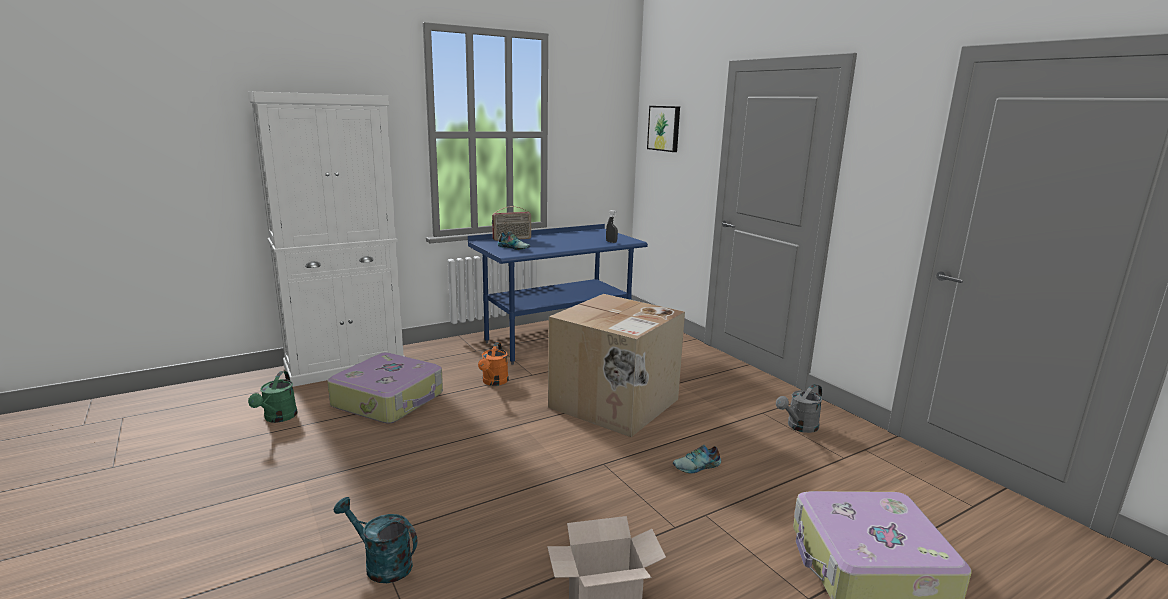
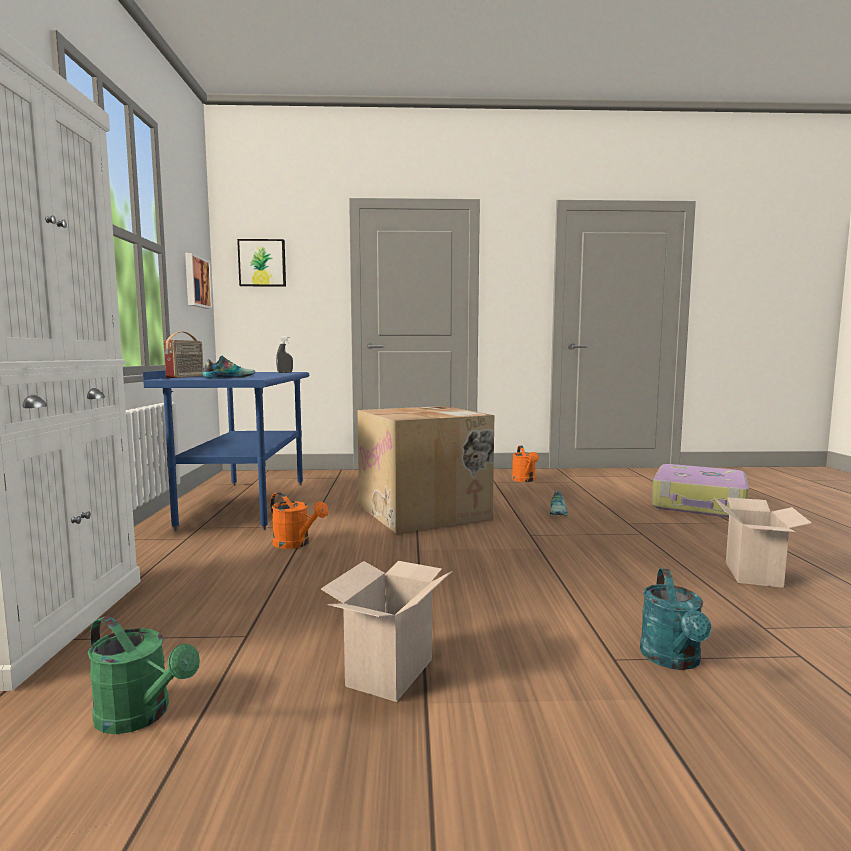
camera: 60 degrees left, 10 degrees down
(333, 462) = (389, 670): none -> cardboard box
(381, 564) = (673, 660): turquoise watering can -> turquoise watering can turned 45 degrees counterclockwise
(389, 400) = (241, 606): suitcase -> none
(601, 149) = (196, 282): none -> picture
(799, 427) = (525, 480): grey watering can -> orange watering can

